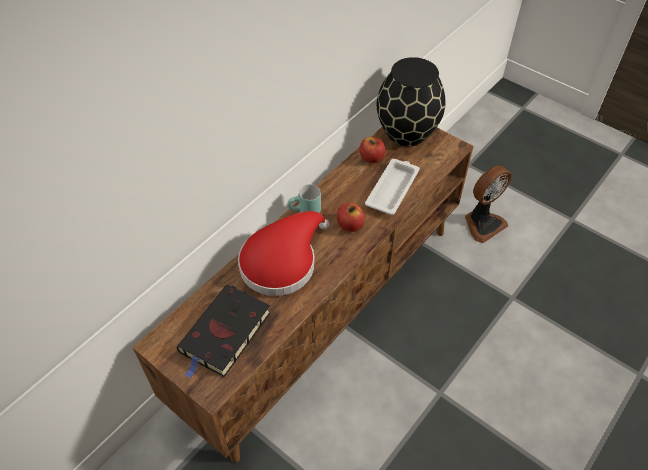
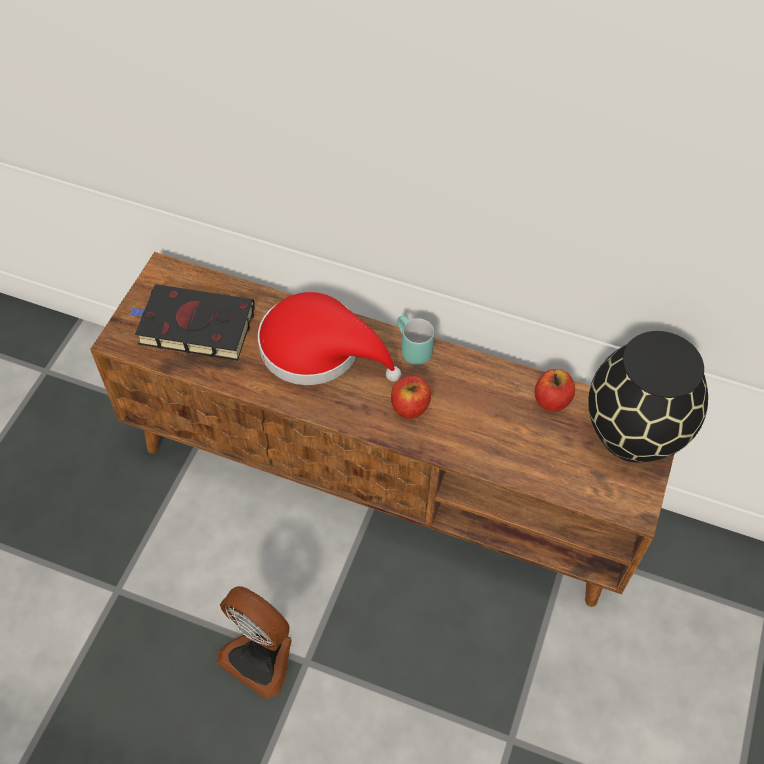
camera: 70 degrees right, 5 degrees up
(393, 189) = (501, 442): white tray -> none
(482, 223) = (644, 664): fan -> fan (261, 656)

